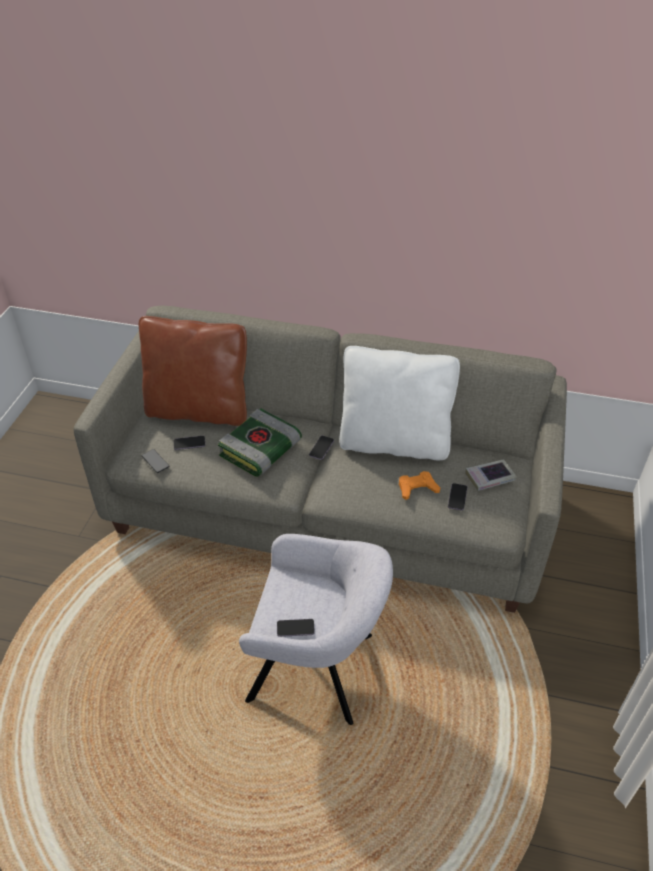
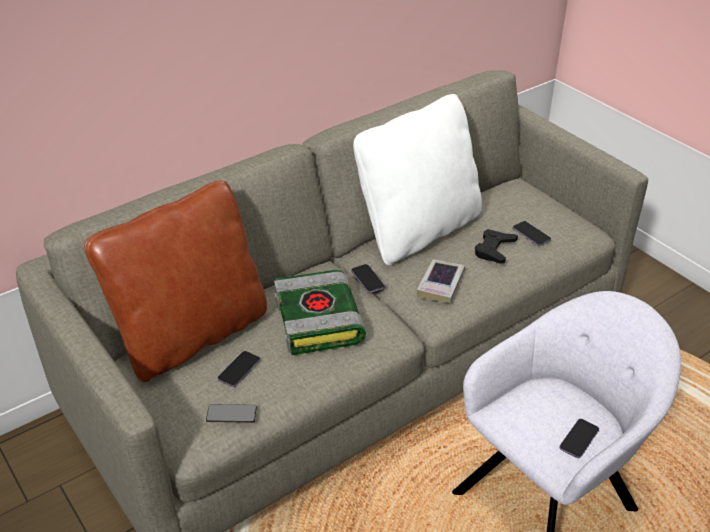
camera: 50 degrees left, 5 degrees down
(417, 488) = (494, 250): orange game controller -> black game controller
(490, 478) = (526, 204): book -> book (441, 284)

